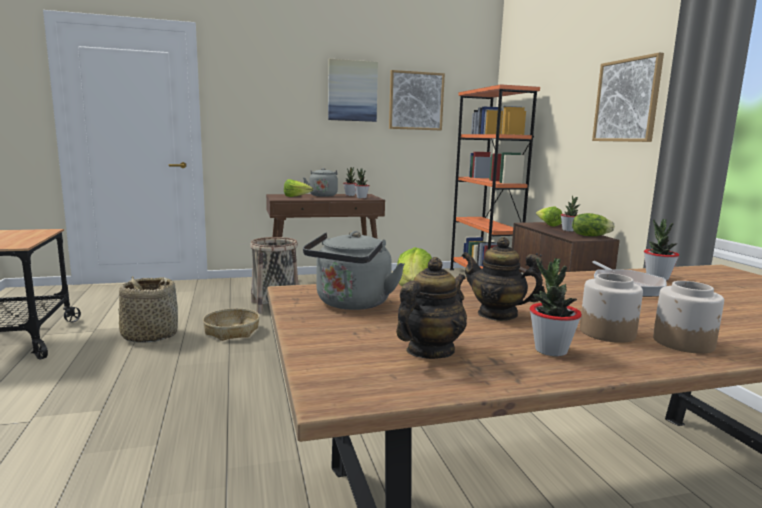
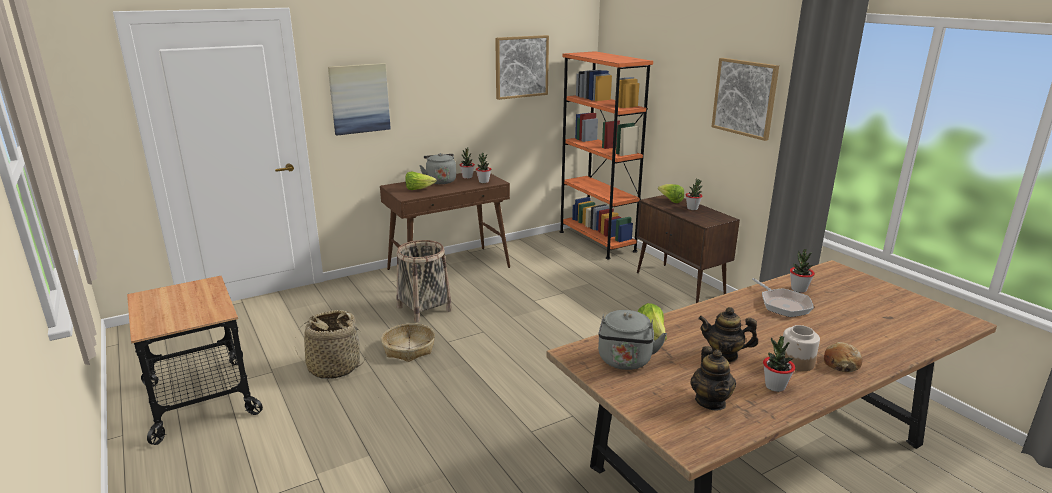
camera: 15 degrees left, 10 degrees up
(352, 91) = (458, 64): picture -> picture (359, 98)
(429, 351) = (710, 401): teapot -> teapot turned 150 degrees clockwise
(590, 236) = (714, 216): lettuce -> none
(684, 343) = (841, 364): jar -> bread

